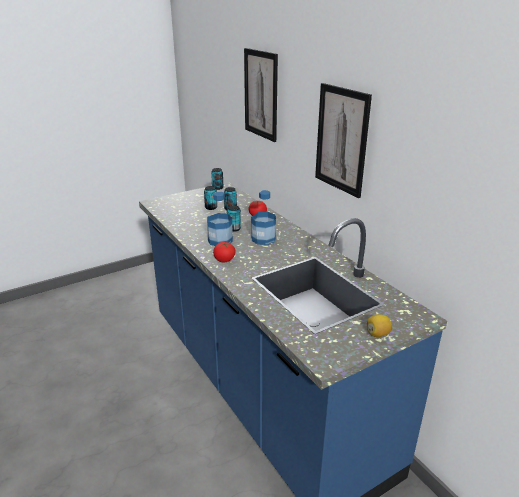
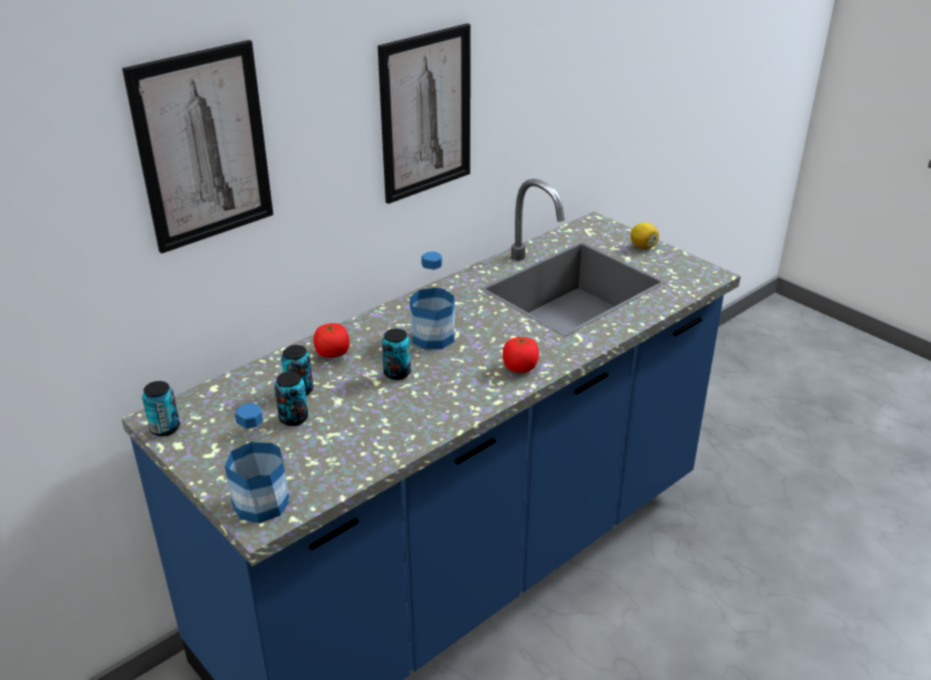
camera: 100 degrees left, 5 degrees up
(220, 240) = (451, 382): bottle -> bottle (261, 503)

